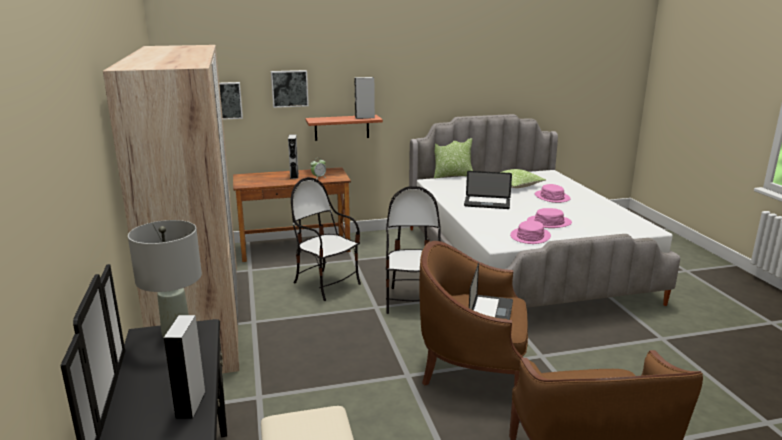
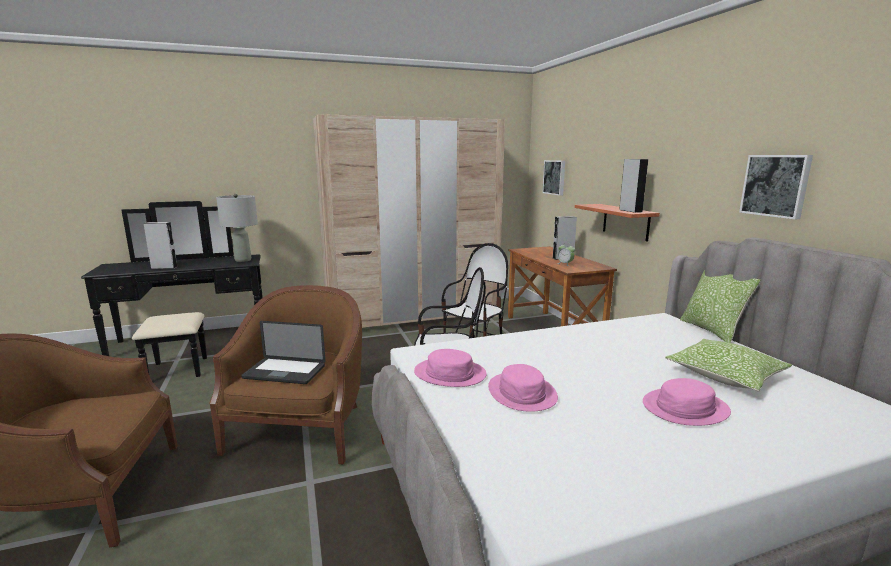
camera: 85 degrees right, 5 degrees down
(289, 88) = (593, 170): picture -> picture (775, 185)
(487, 203) = (588, 350): laptop -> none

